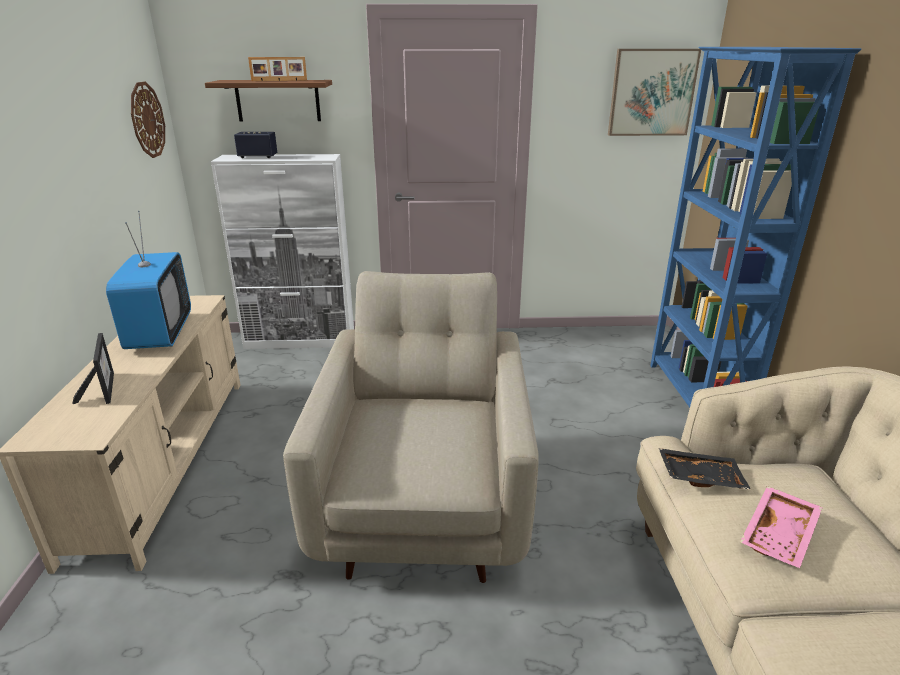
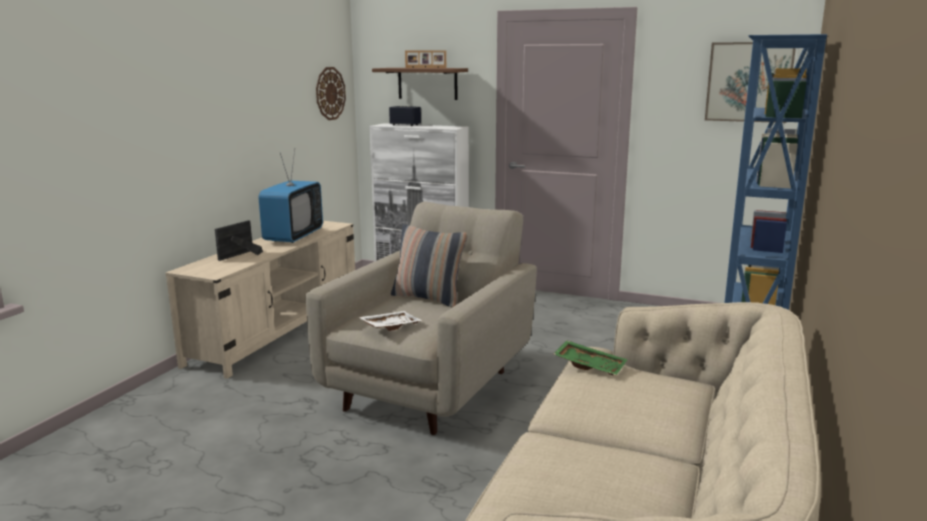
camera: 25 degrees right, 10 degrees down
(103, 388) = (238, 256): picture frame -> picture frame turned 150 degrees counterclockwise
(409, 400) = (428, 298): none -> pillow
(410, 467) = (390, 326): none -> white tray
(700, 476) = (590, 365): black tray -> green tray
(780, 535) = (608, 400): pink tray -> none

